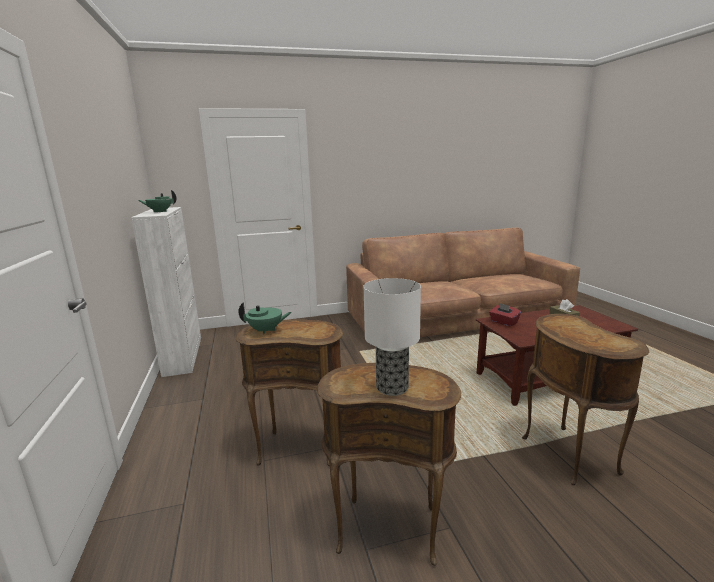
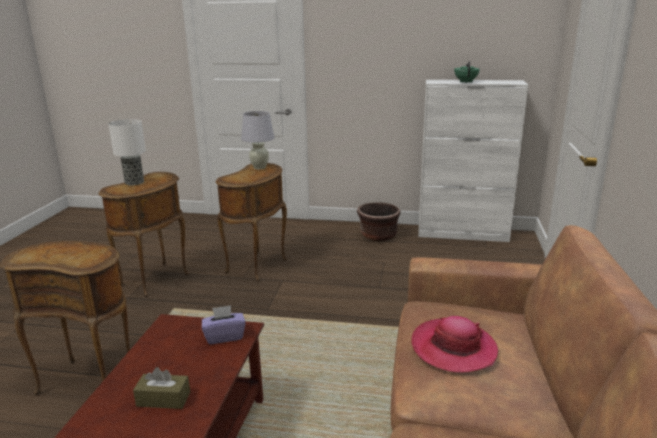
camera: 115 degrees right, 5 degrees up
(190, 393) = (378, 236): none -> brown planter
(266, 330) = (260, 167): green teapot -> white table lamp
(432, 287) = (453, 348): none -> hat
(503, 322) = (224, 336): red tissue box -> purple tissue box

